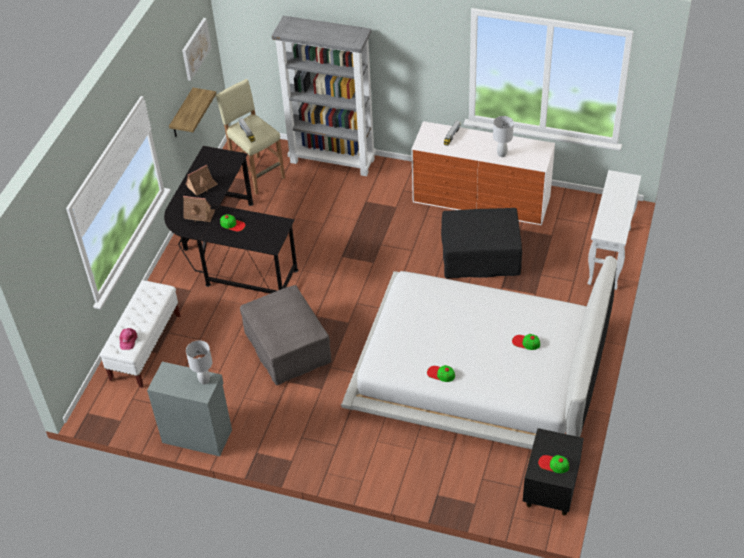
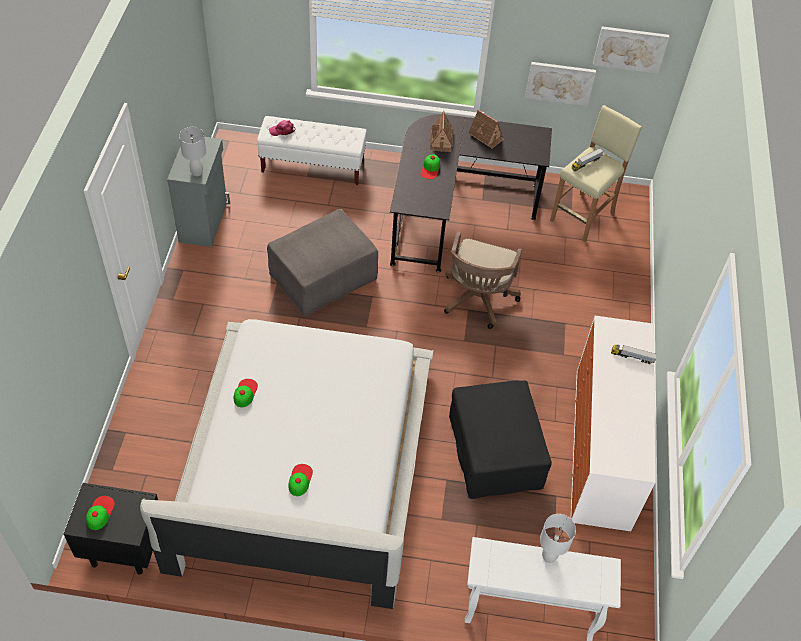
camera: 75 degrees right, 5 degrees up
(182, 114) = (560, 82): shelf -> picture
(333, 160) = (628, 283): grey bookcase -> none
(334, 250) = (477, 301): none -> brown office chair
(502, 154) = (611, 417): white table lamp -> white table lamp (549, 557)

